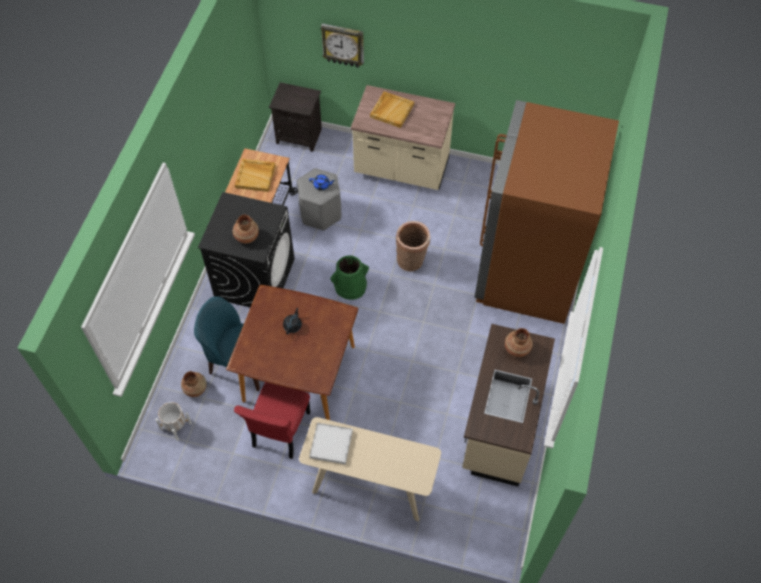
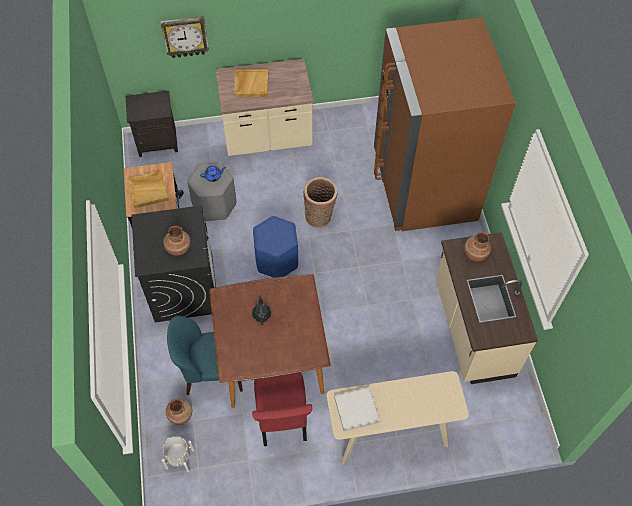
camera: 25 degrees left, 0 degrees up
(350, 286) = (276, 260): green bucket -> blue stool

